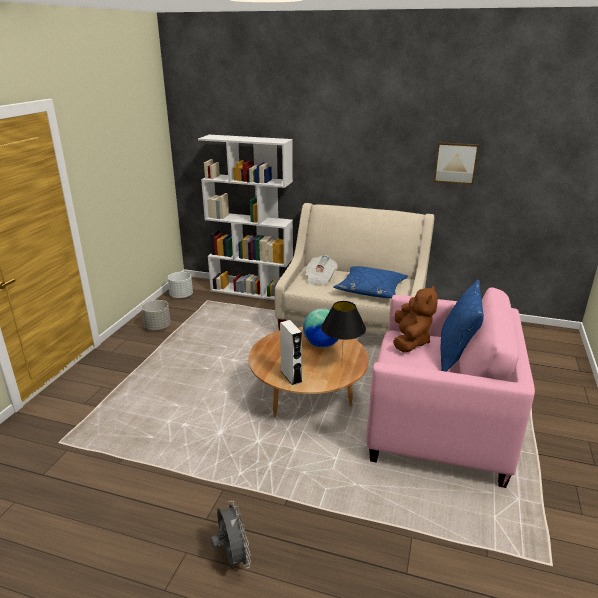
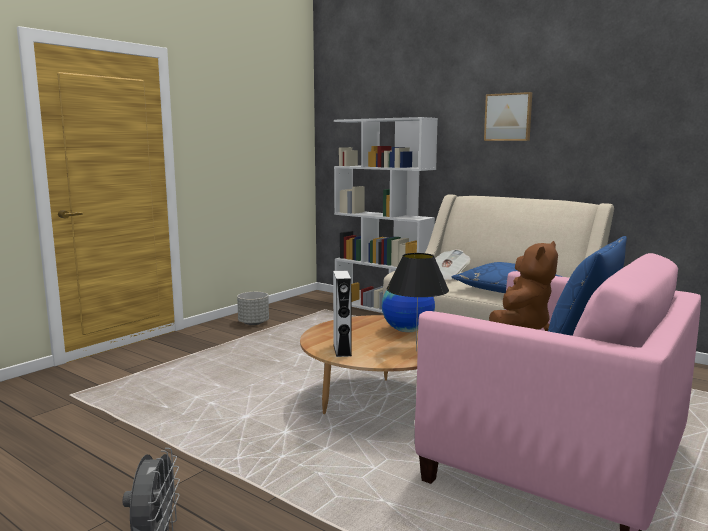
camera: 20 degrees right, 15 degrees down
(181, 296) = (300, 303): white planter -> none
(455, 162) = (643, 133): picture -> picture (508, 117)

